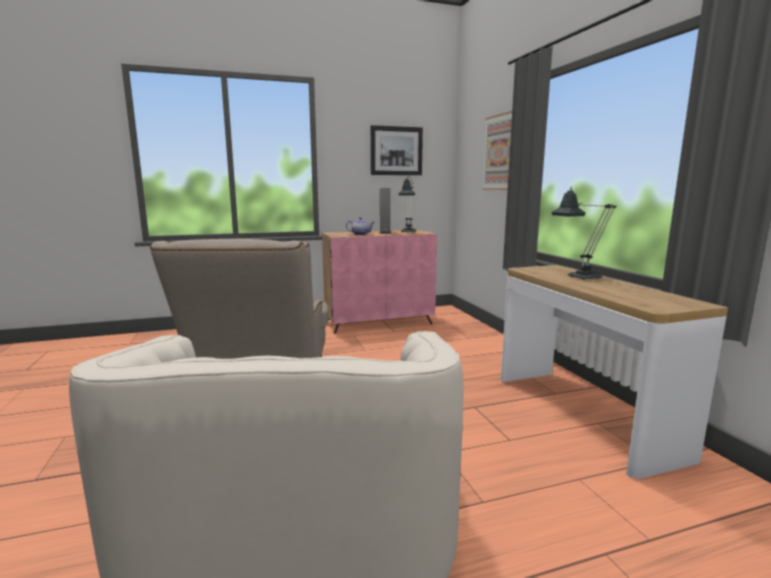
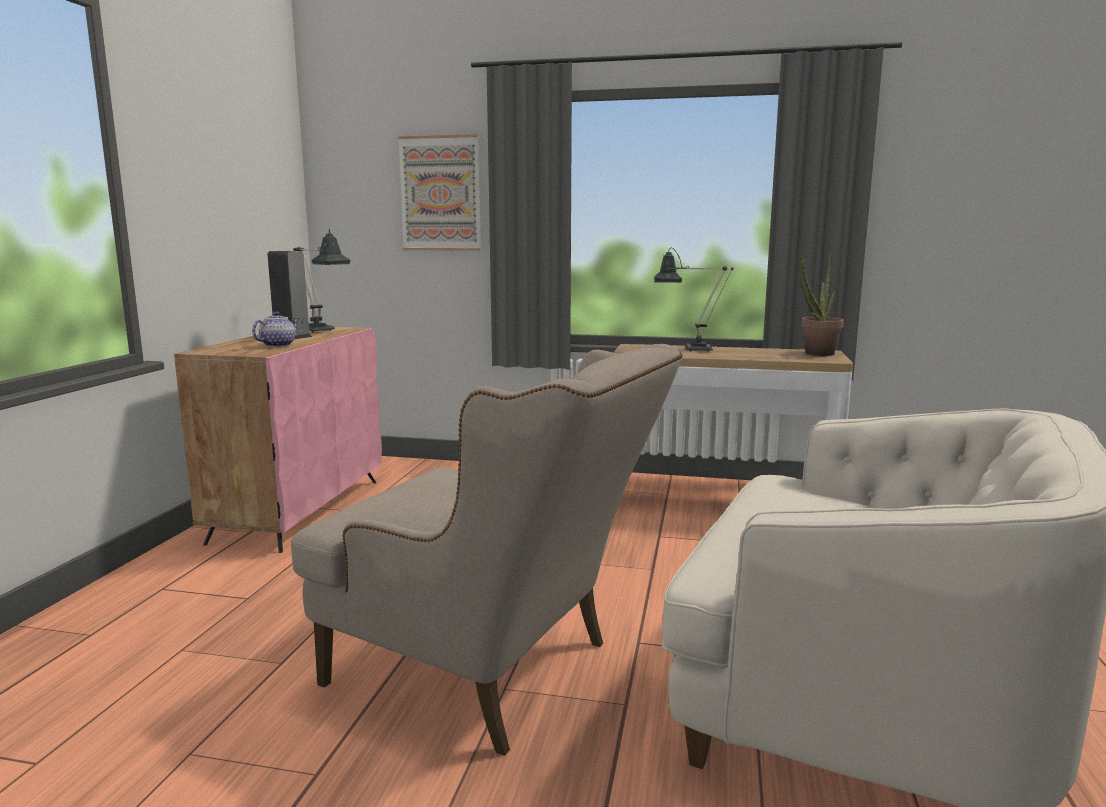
camera: 60 degrees left, 0 degrees up
(396, 151) = (237, 178): picture -> none
(670, 302) = (816, 354): none -> potted plant

